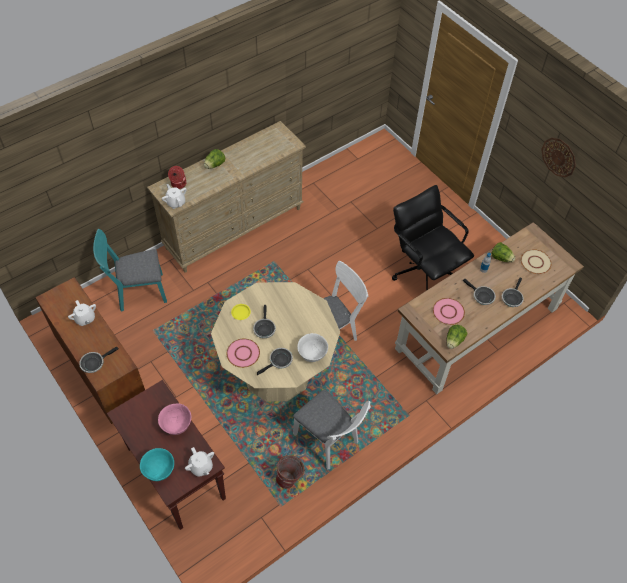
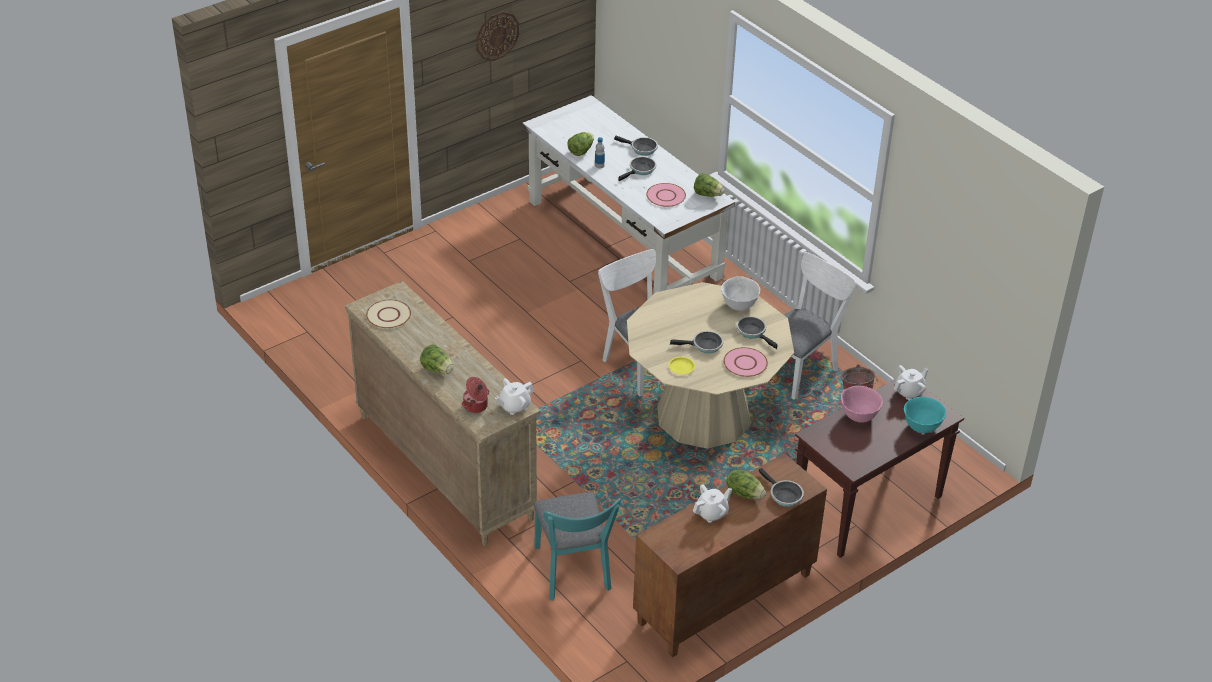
camera: 90 degrees left, 15 degrees down
(100, 339) = (744, 493): none -> lettuce
(423, 271) = (531, 277): black office chair -> none
(477, 329) = (624, 239): brown desk -> white desk
(535, 262) = (586, 127): beige plate -> beige plate (388, 315)

